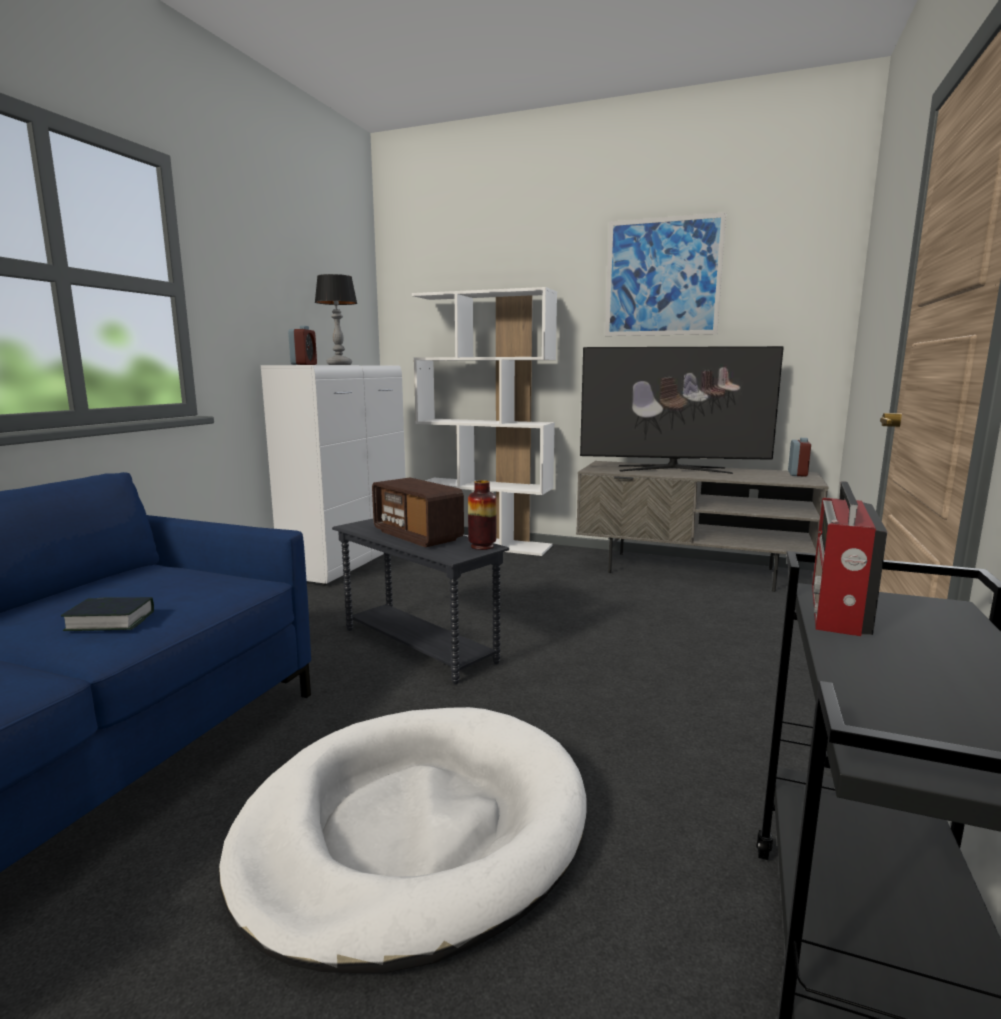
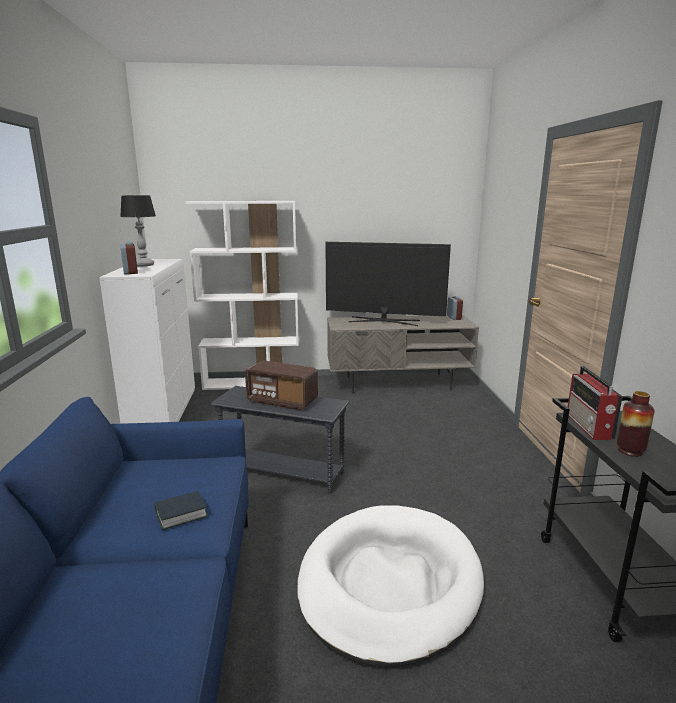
camera: 25 degrees left, 5 degrees up
(482, 546) = (333, 403): vase -> vase (630, 451)
(662, 277) = (366, 193): picture -> none
(672, 469) = (384, 321): television -> television turned 150 degrees counterclockwise

